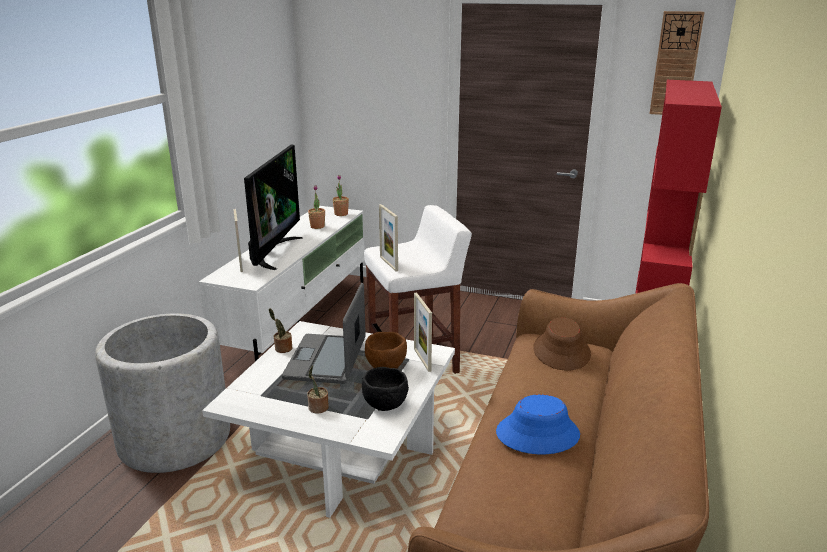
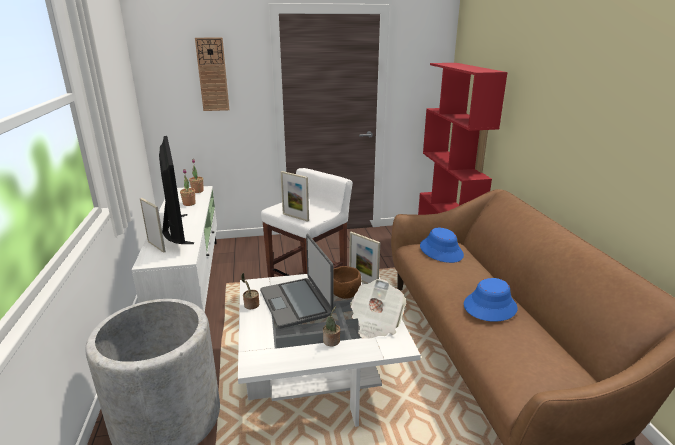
camera: 30 degrees left, 0 degrees up
(384, 405) = (376, 322): black bowl -> newspaper
(562, 351) = (441, 251): brown hat -> blue hat
(675, 64) = (428, 53): wall clock -> wall clock (212, 75)

